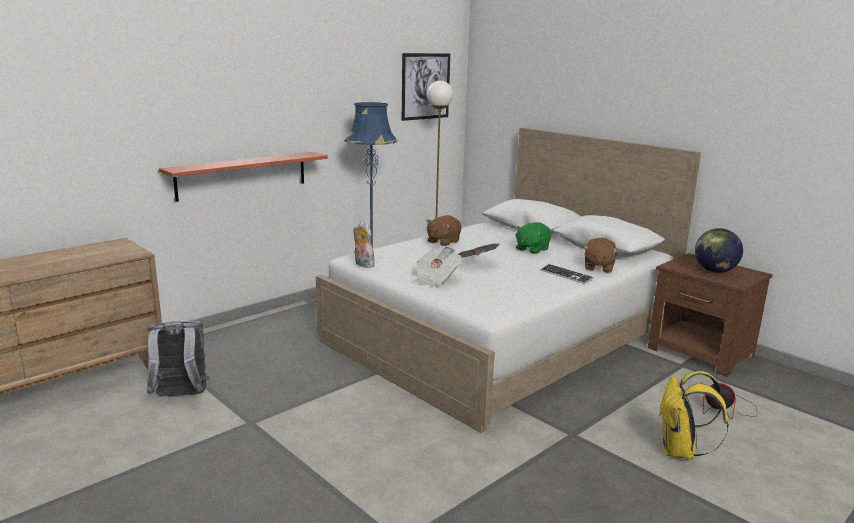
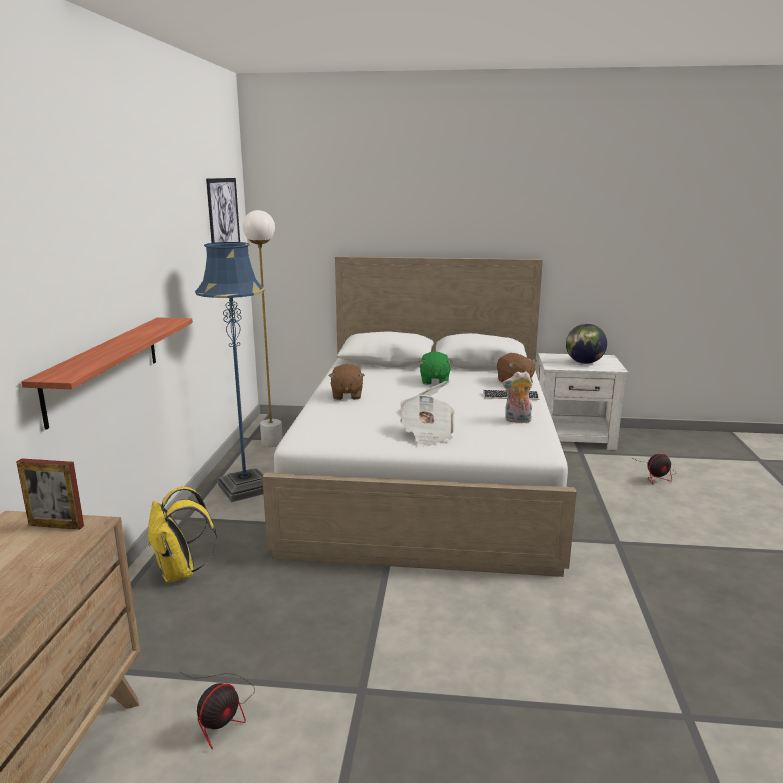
camera: 40 degrees left, 0 degrees up
(127, 249) = (56, 525): none -> picture frame
(180, 397) = (222, 712): grey backpack -> fan
(362, 265) = (328, 444): plush toy -> plush toy (517, 420)
(681, 452) = (689, 520): yellow backpack -> yellow backpack (180, 573)
(701, 353) = (575, 437): brown nightstand -> white nightstand

